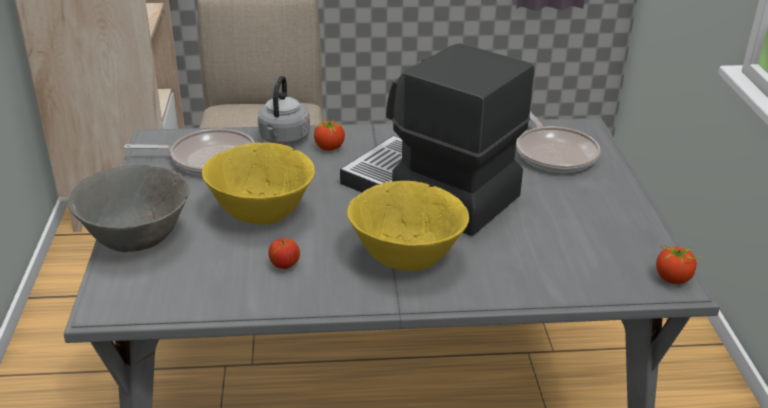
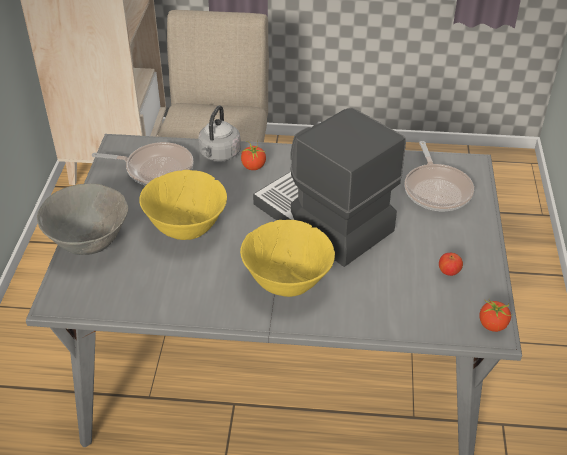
camera: 10 degrees right, 10 degrees up
(285, 266) = (193, 279): apple -> apple (449, 272)

